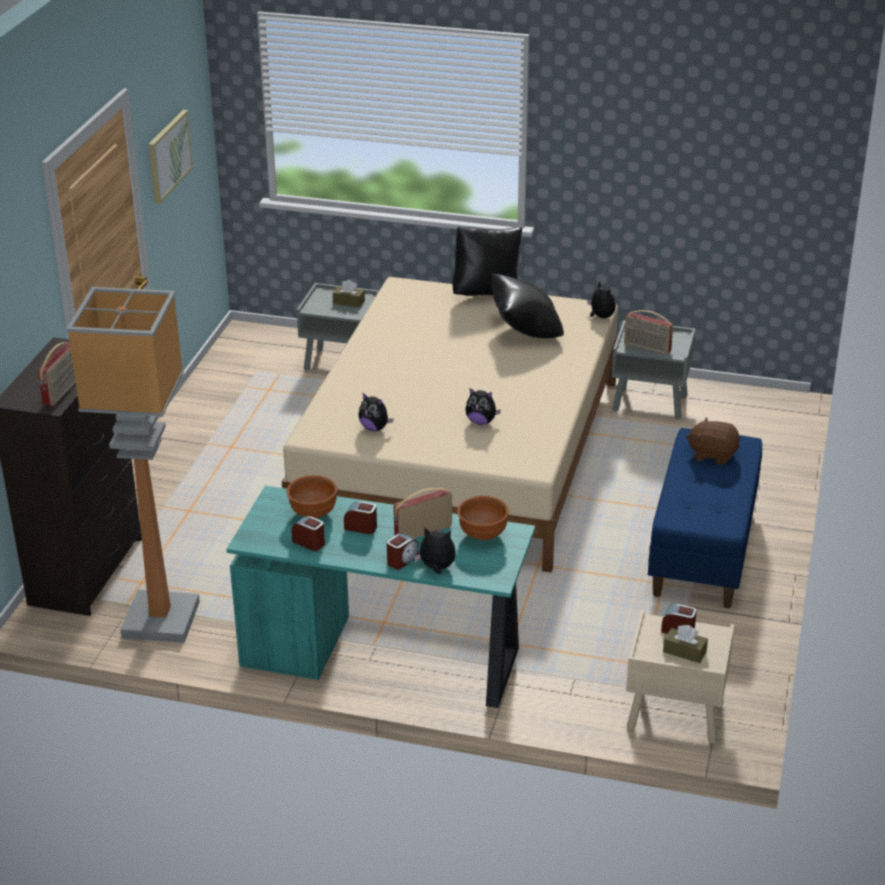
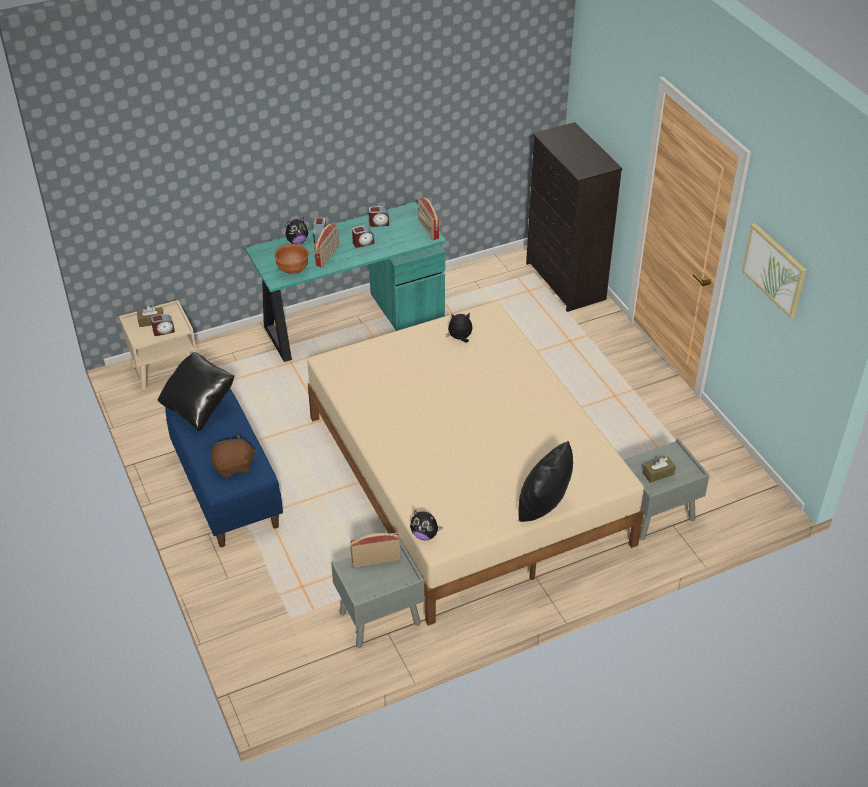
camera: 140 degrees right, 10 degrees up
(62, 391) = (555, 143): radio -> radio (428, 229)
(162, 619) = (488, 280): floor lamp -> none
(312, 513) = (398, 237): brown bowl -> none
(481, 422) = (400, 379): plush toy -> none
(525, 331) = (465, 482): black pillow -> black pillow (199, 406)

